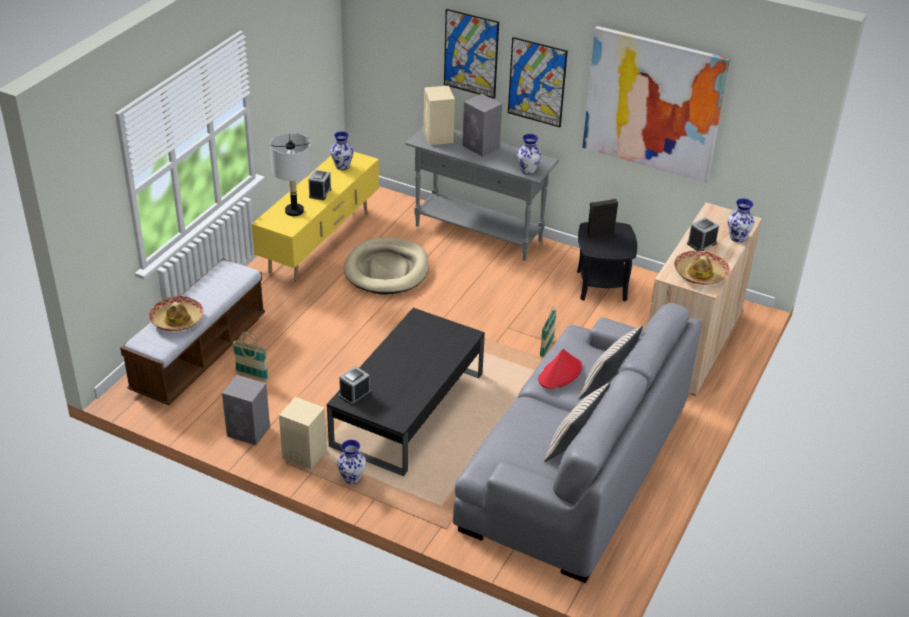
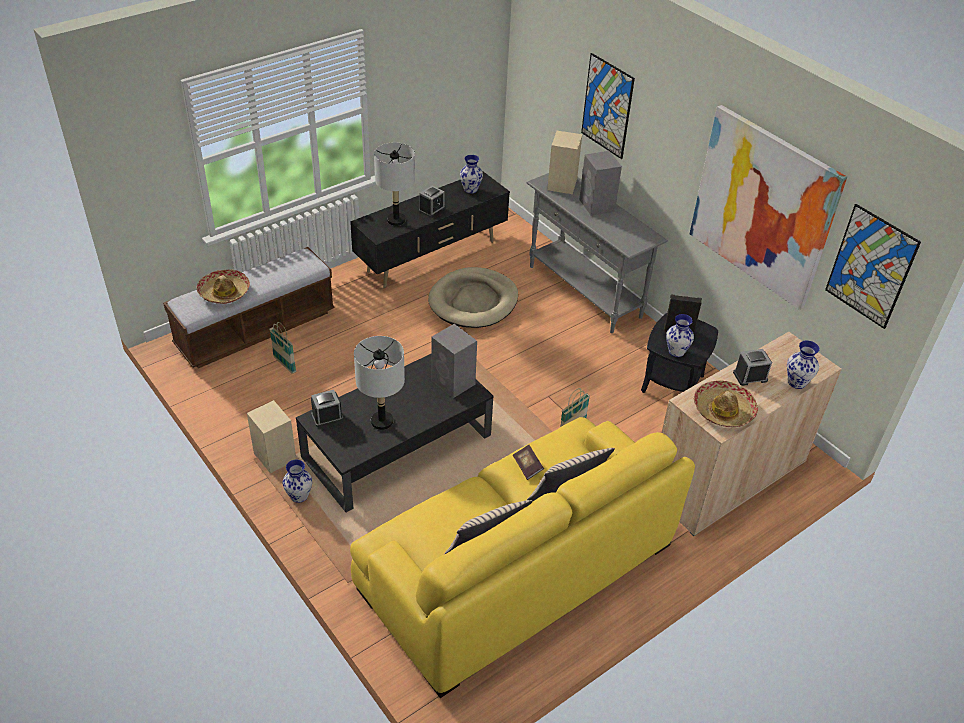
camera: 25 degrees right, 5 degrees up
(249, 431) = (244, 417): grey speaker -> grey speaker (454, 383)
(320, 242) = (432, 257): yellow tv stand -> black tv stand
(405, 382) = (381, 421): none -> grey table lamp
(528, 171) = (626, 243): vase -> vase (676, 352)
(537, 82) = (660, 152): picture -> picture (871, 266)
(560, 373) = (527, 466): red hat -> book
(575, 466) = (516, 567): grey sofa -> yellow sofa

